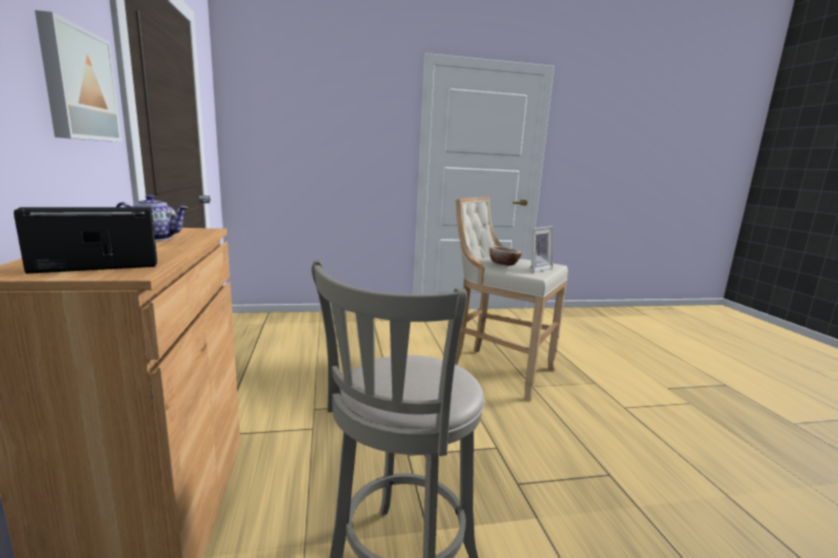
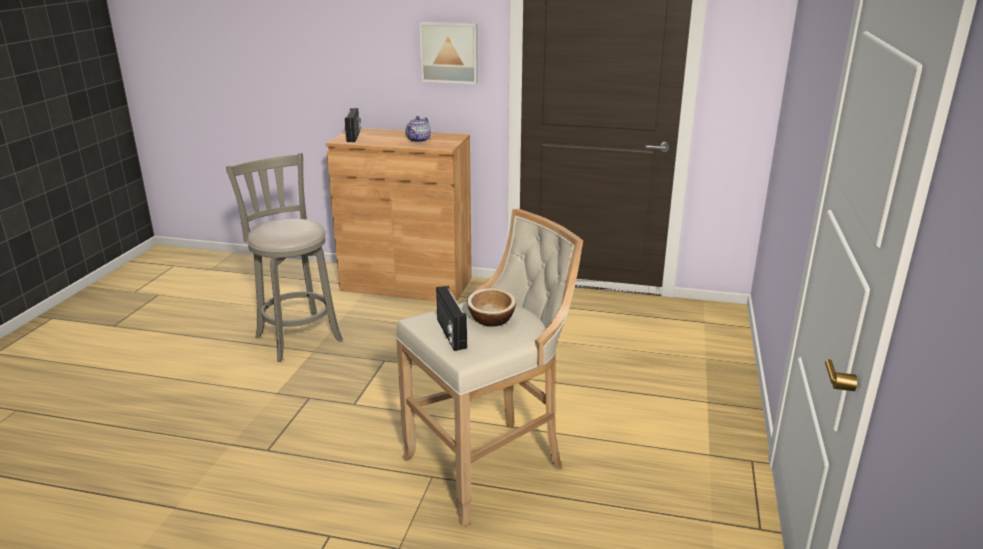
camera: 115 degrees right, 10 degrees up
(536, 269) = (450, 334): picture frame -> radio

